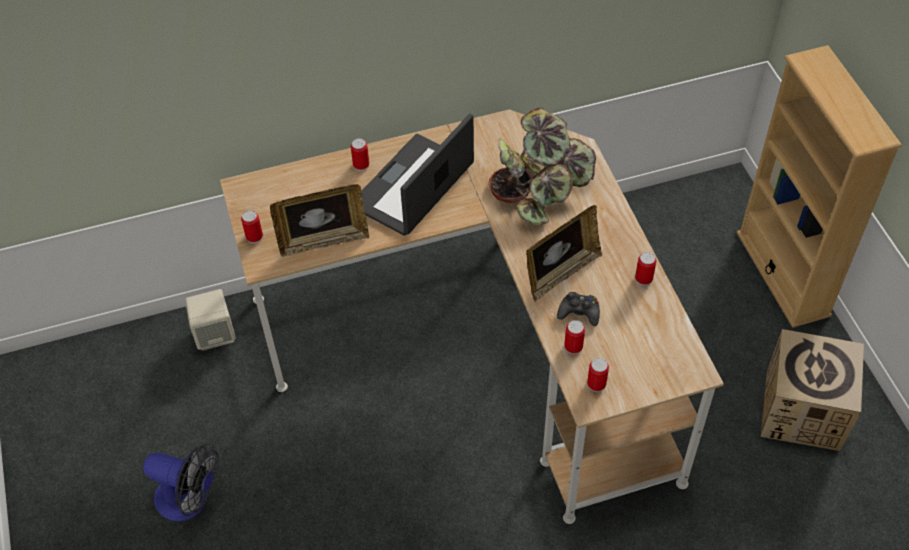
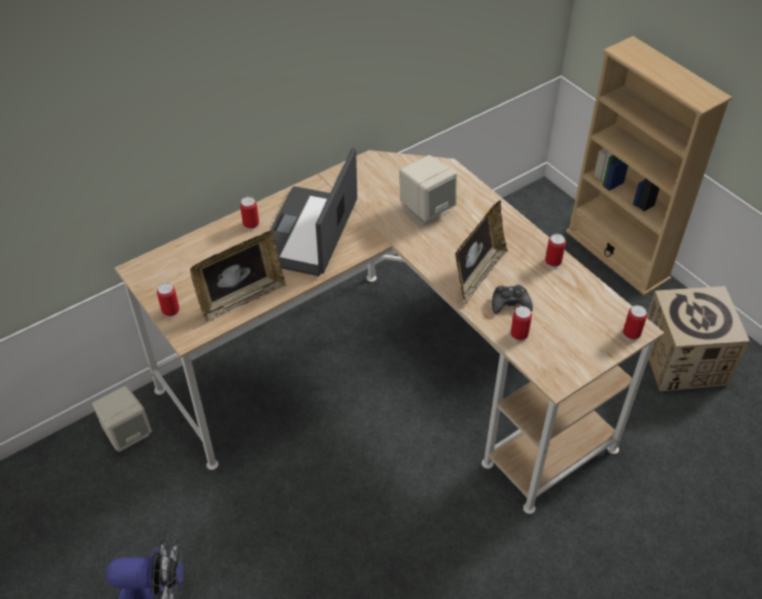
camera: 20 degrees left, 5 degrees down
(539, 190) = (426, 209): potted plant -> beige speaker
(596, 384) = (555, 362): can -> can (631, 334)

